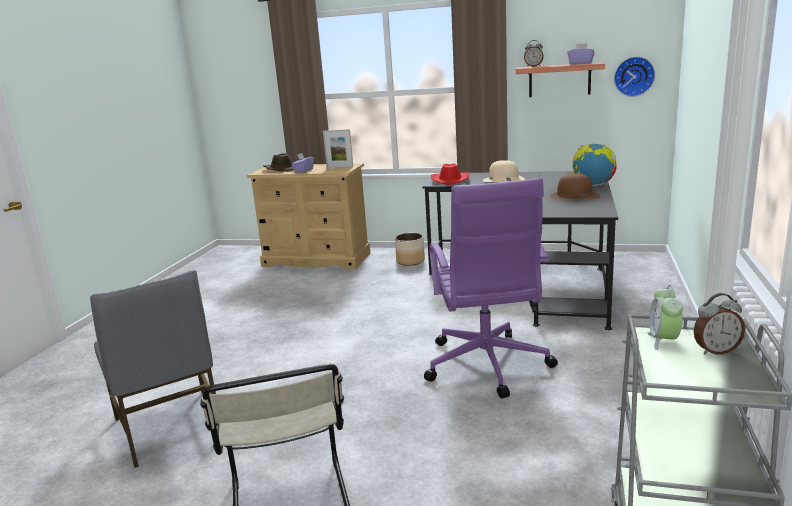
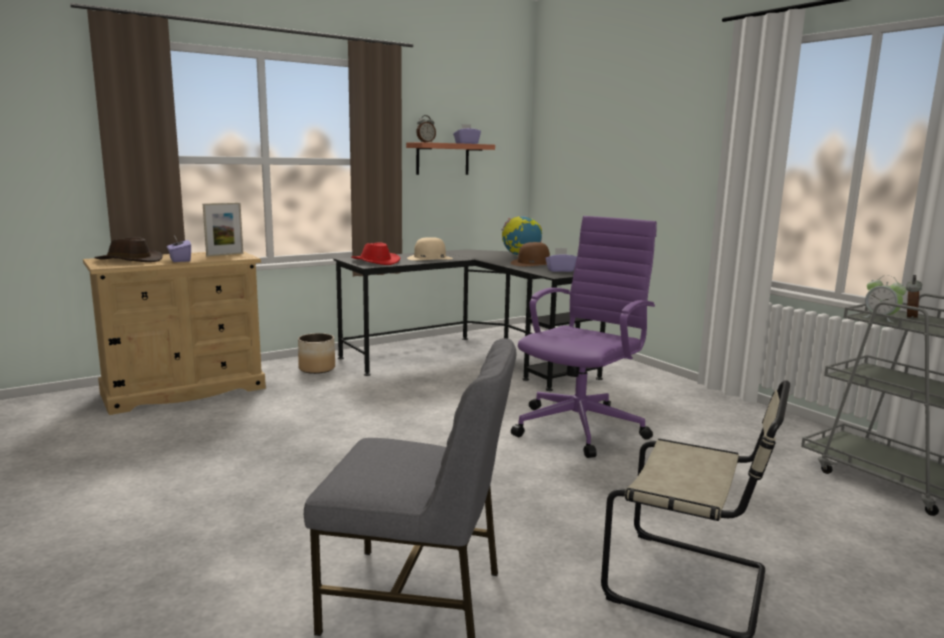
camera: 50 degrees left, 5 degrees down
(487, 366) = (581, 427): purple office chair -> purple office chair turned 90 degrees counterclockwise
(571, 208) = (560, 270): none -> purple tissue box
(634, 76) = (500, 160): wall clock -> none

